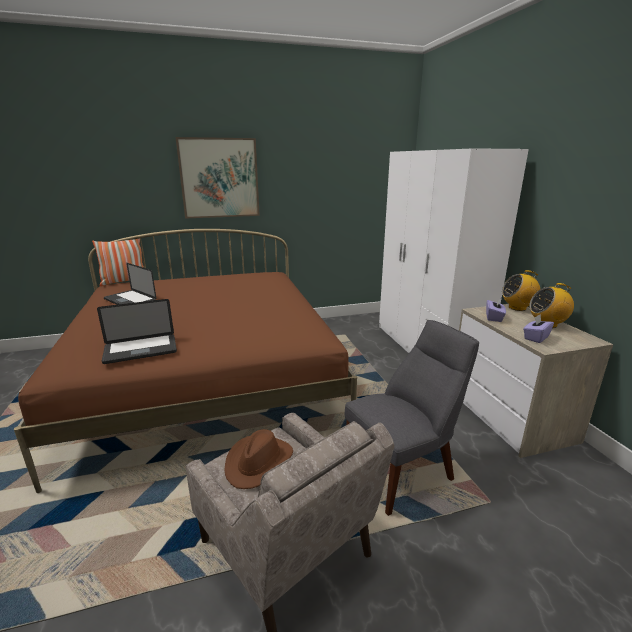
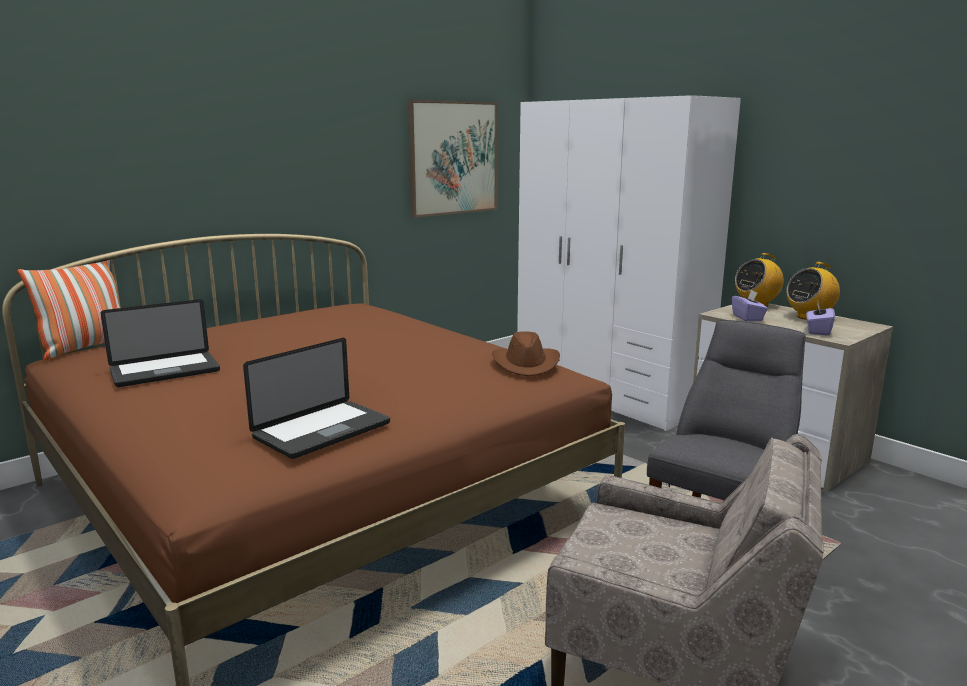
camera: 25 degrees left, 5 degrees down
(130, 300) = (165, 371): laptop -> laptop turned 45 degrees counterclockwise
(219, 178) = (251, 144): picture -> picture (453, 158)
(259, 462) = (623, 544): brown hat -> brown hat (526, 364)

